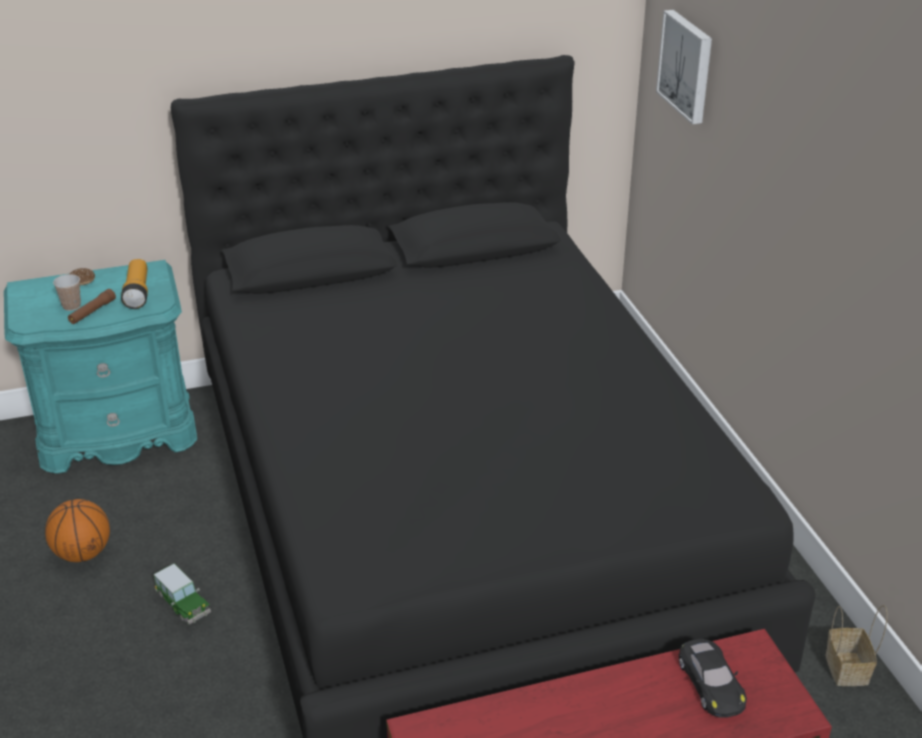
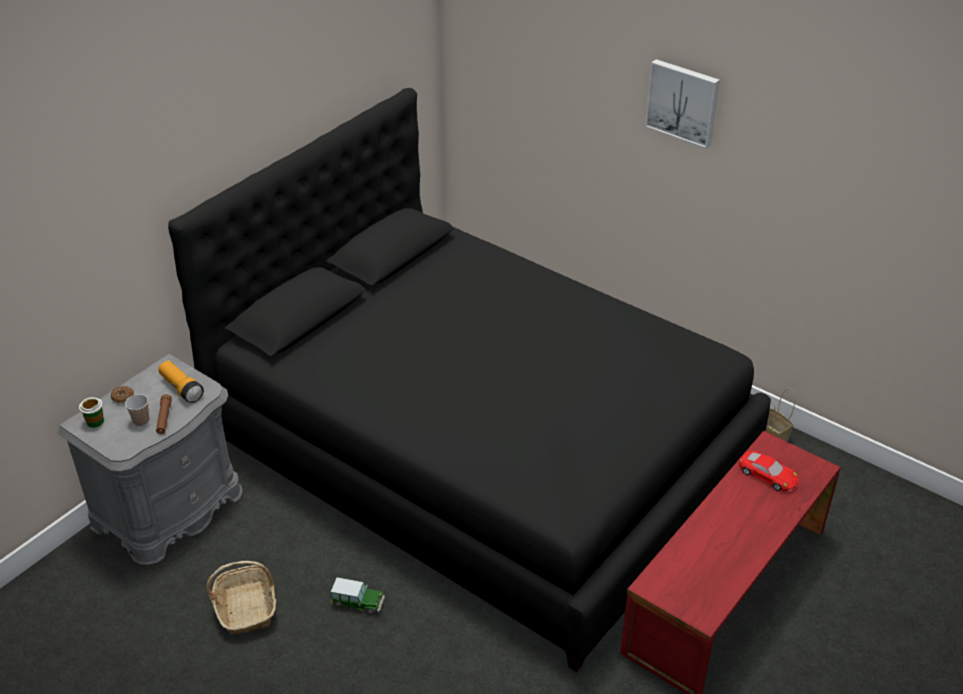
camera: 35 degrees left, 5 degrees up
(36, 291) = (95, 422): none -> cup
(83, 553) = (246, 607): basketball -> basket
(118, 435) = (173, 510): turquoise nightstand -> grey nightstand
(687, 66) = (505, 74): picture -> picture (683, 102)
(711, 683) = (767, 475): black toy car -> red toy car

